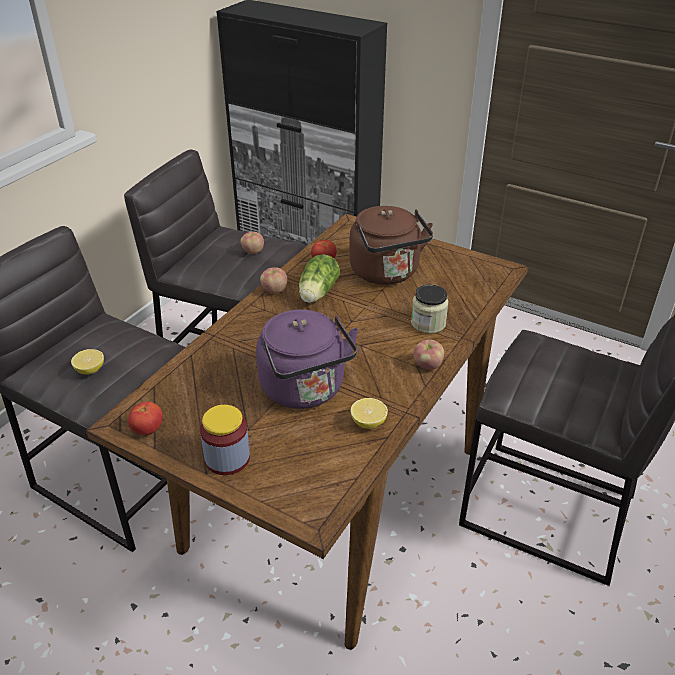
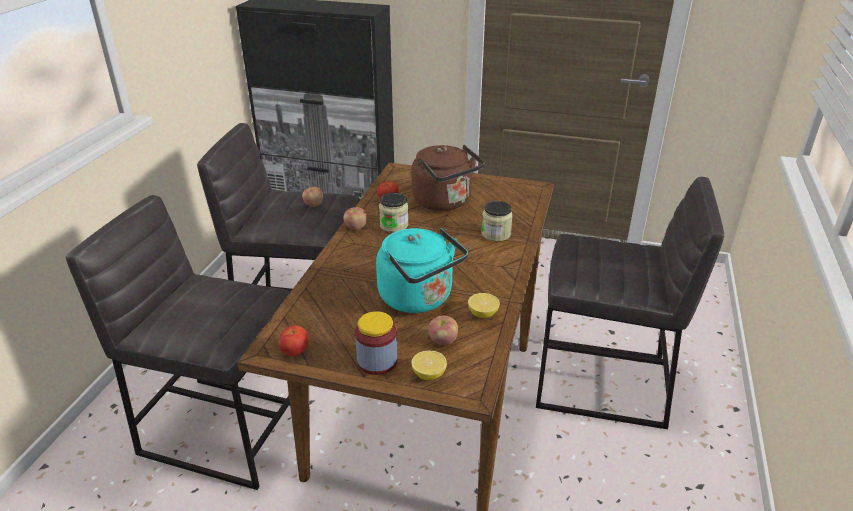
camera: 15 degrees left, 5 degrees down
(90, 370) = (205, 320): lemon -> lemon (429, 374)
(305, 390) = (419, 298): purple kettle -> turquoise kettle
(317, 294) = (394, 225): lettuce -> jar
(428, 365) = (510, 264): apple -> apple (443, 341)

